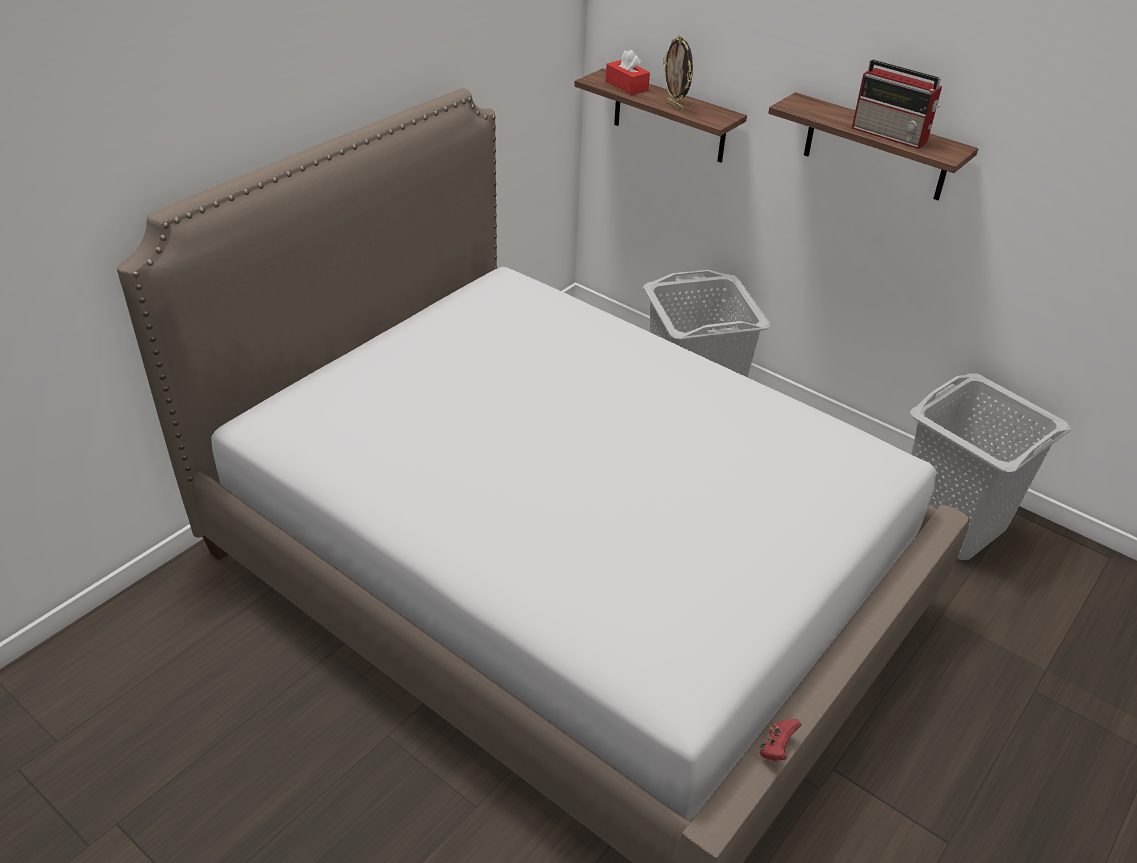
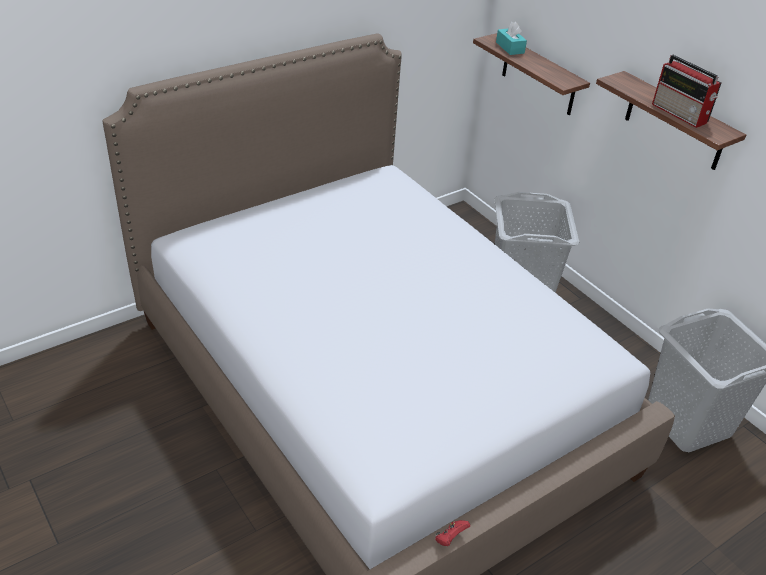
camera: 15 degrees right, 0 degrees up
(626, 85) = (510, 48): red tissue box -> turquoise tissue box
(675, 107) = (537, 68): picture frame -> none

